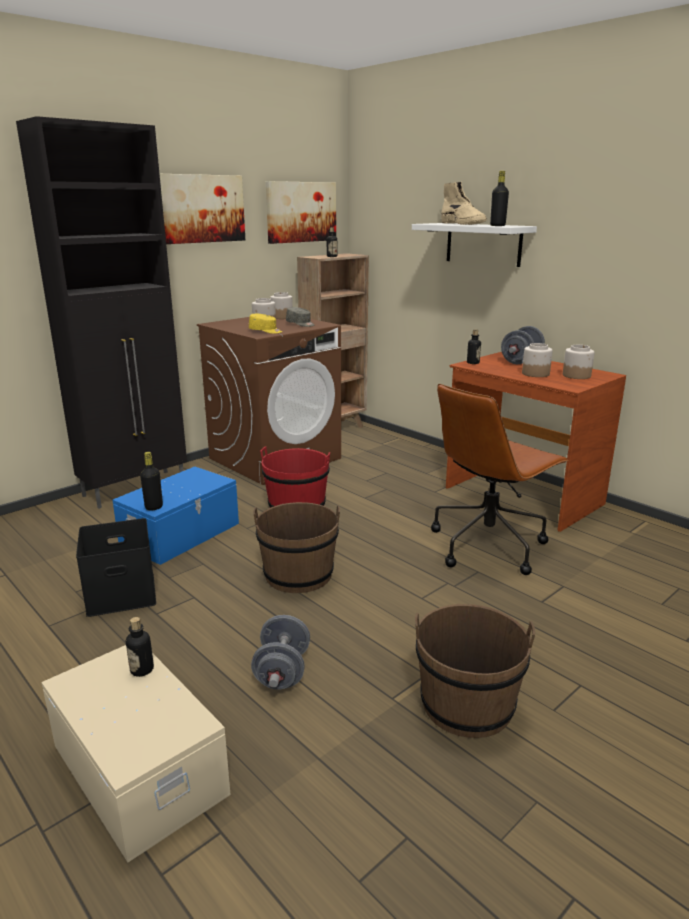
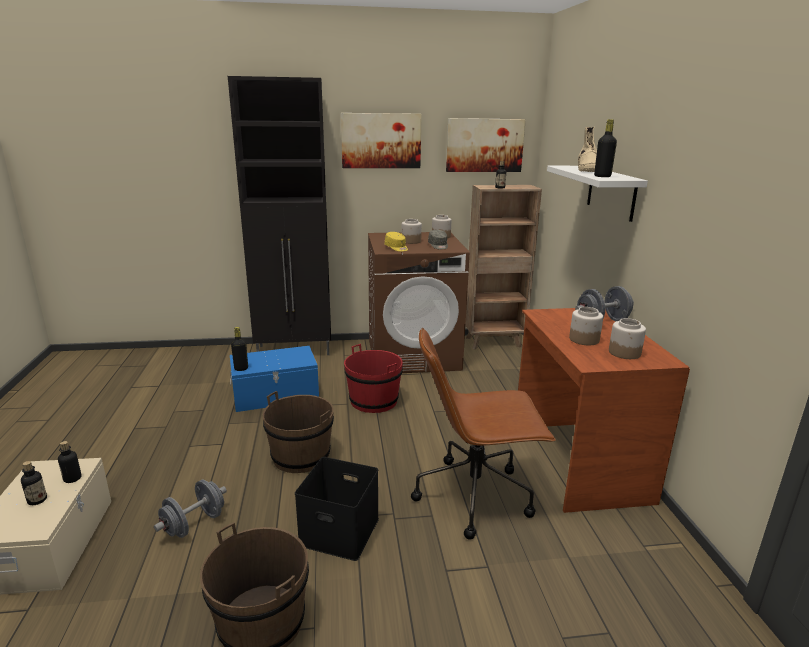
camera: 35 degrees right, 0 degrees up
(123, 592) = (193, 423): black storage box -> black storage box (341, 531)
(473, 363) = (548, 313): bottle -> bottle (37, 500)

